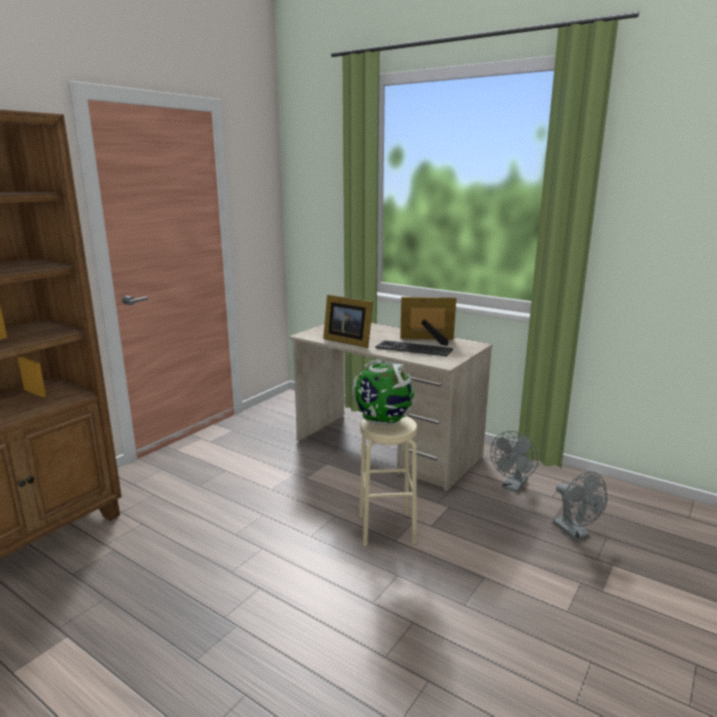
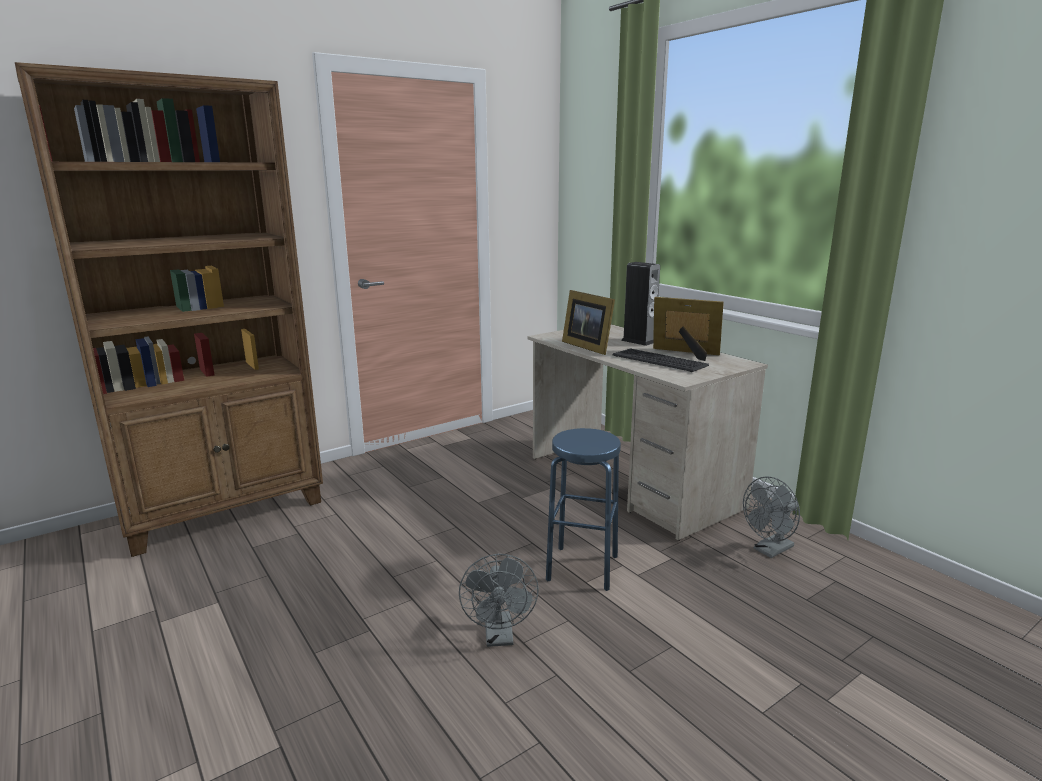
camera: 20 degrees right, 0 degrees up
(383, 421) = (581, 437): globe -> none
(384, 332) = (639, 341): none -> speaker
(386, 529) = (582, 568): beige stool -> blue stool
(575, 533) = (827, 622): grey fan -> grey fan (500, 637)

